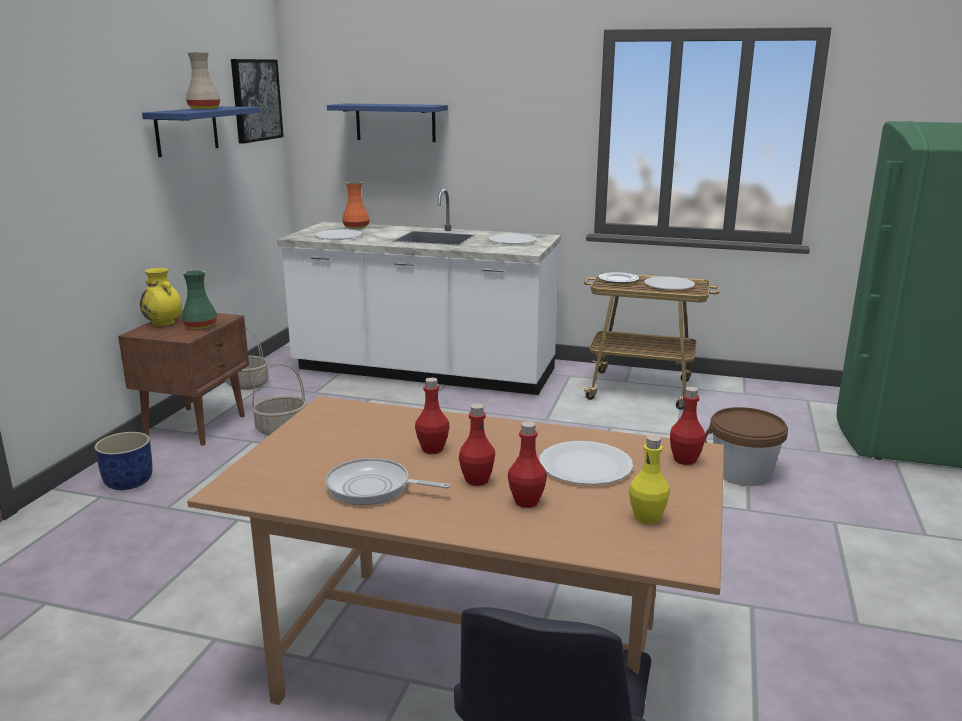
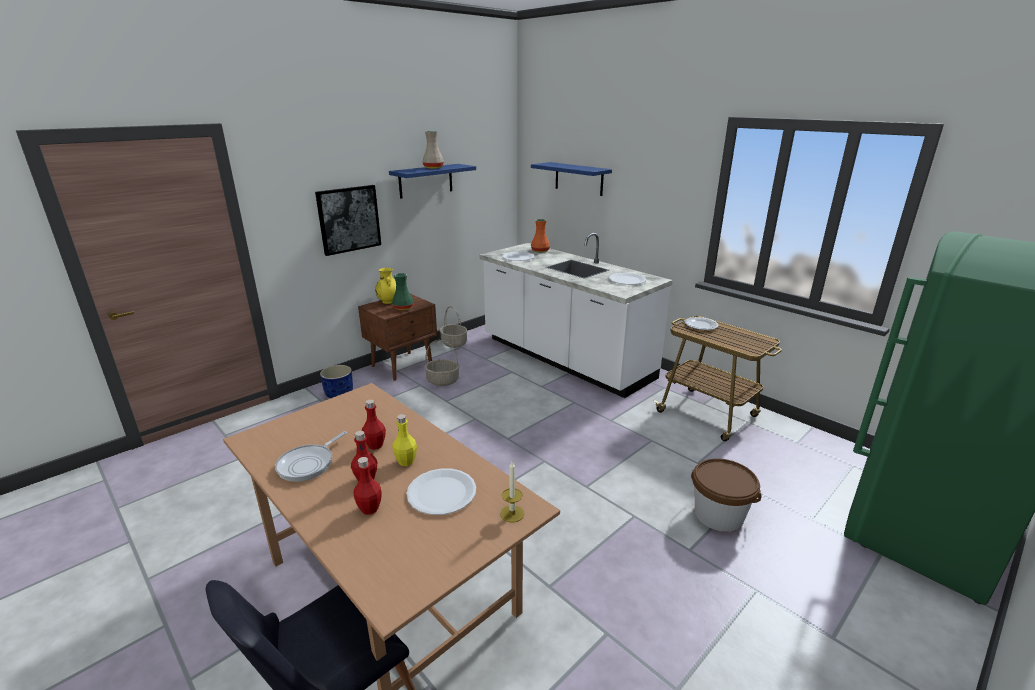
camera: 30 degrees right, 5 degrees up
(256, 100) = (490, 158): picture -> picture (349, 219)
(373, 488) = (309, 464): frying pan -> frying pan turned 105 degrees counterclockwise
(647, 517) = (419, 554): yellow bottle -> yellow bottle (406, 461)
(669, 285) = (737, 339): white plate -> none
(685, 460) = (512, 513): red bottle -> candle

